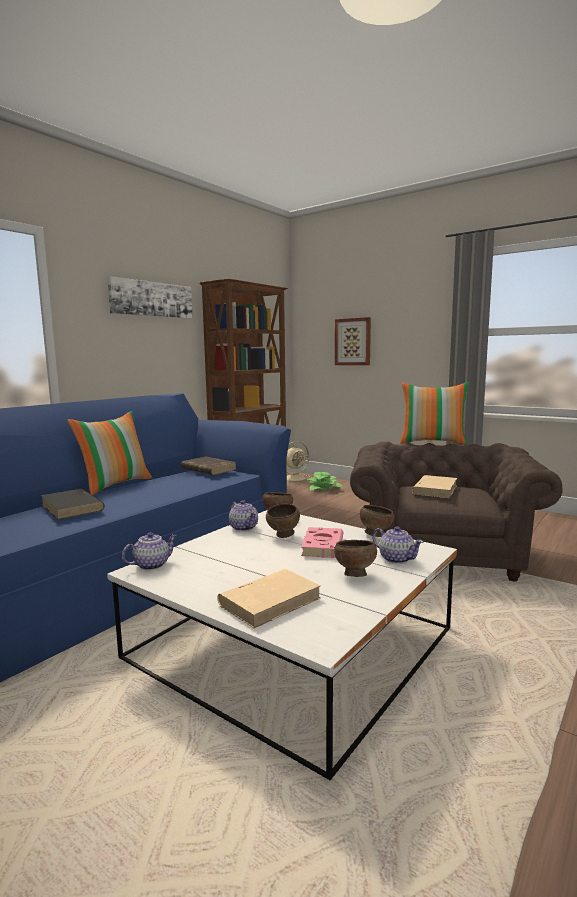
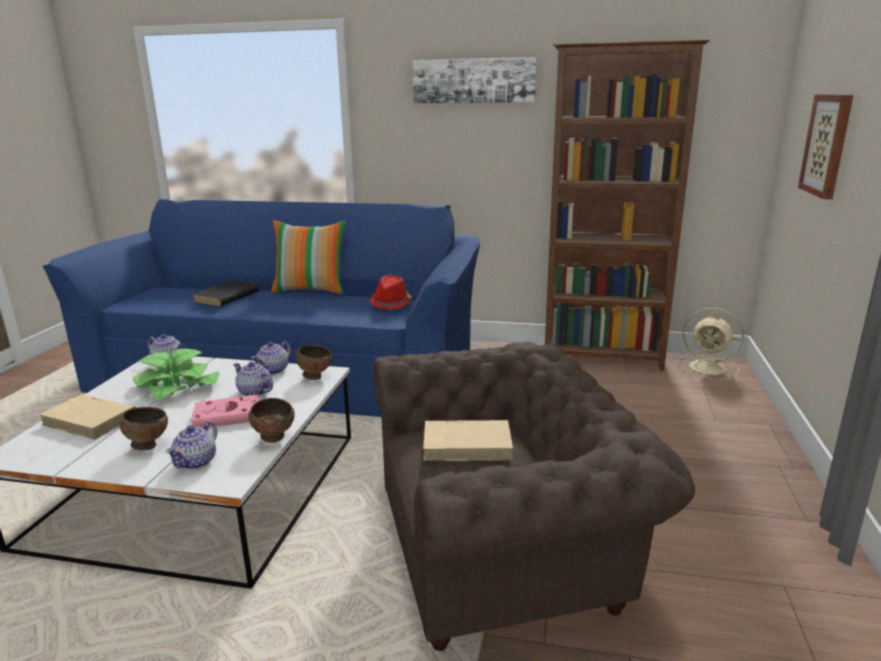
camera: 65 degrees right, 10 degrees up
(208, 469) = (391, 302): brown book -> red hat
(283, 536) = (254, 392): brown bowl -> teapot
(323, 488) = (692, 398): potted plant -> potted plant (177, 386)
(433, 442) = (598, 379): pillow -> none

